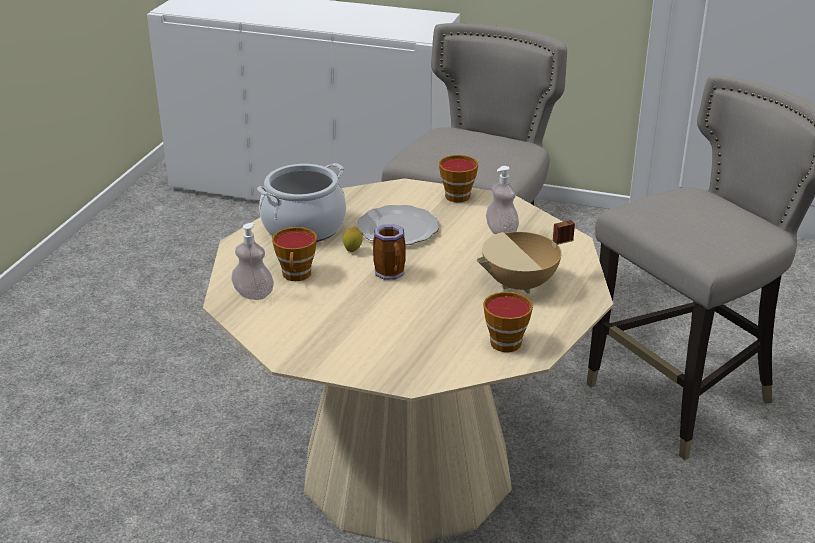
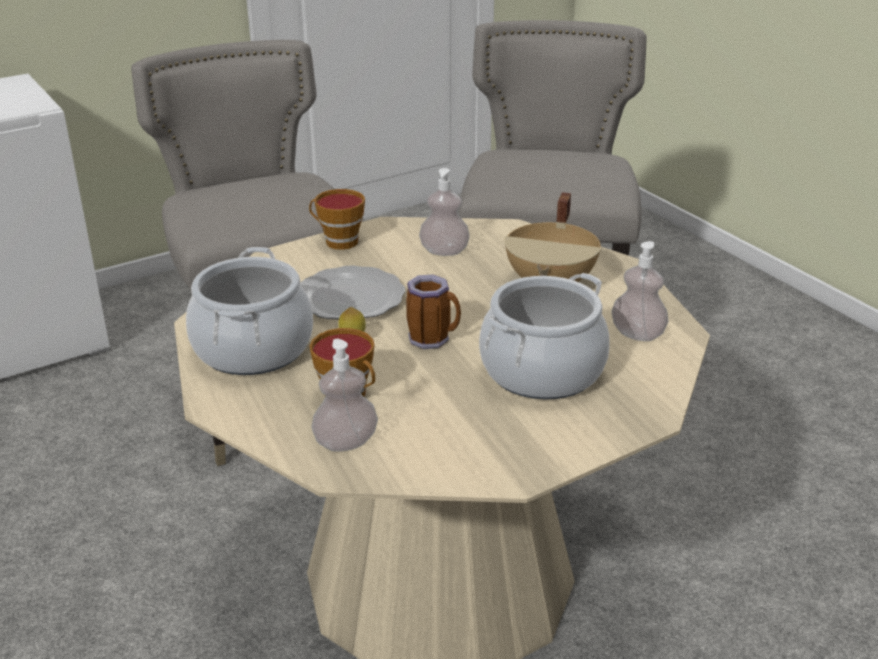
camera: 50 degrees left, 0 degrees up
(409, 323) = (541, 370): none -> cooking pot
(504, 340) = (637, 334): cup -> soap dispenser

